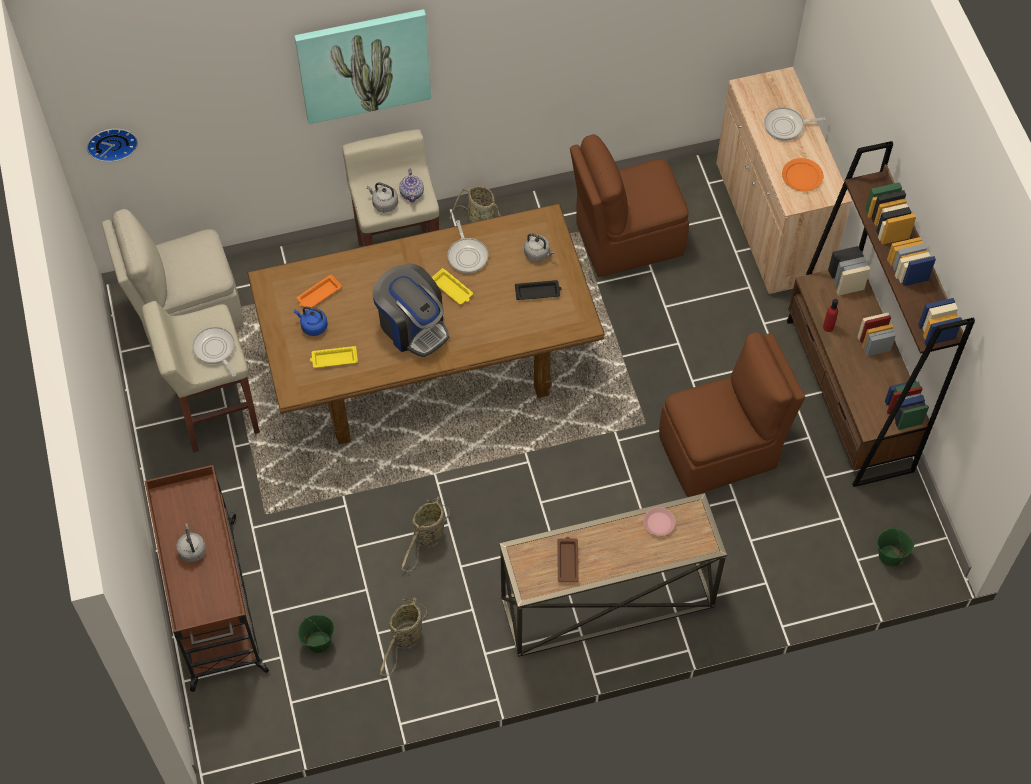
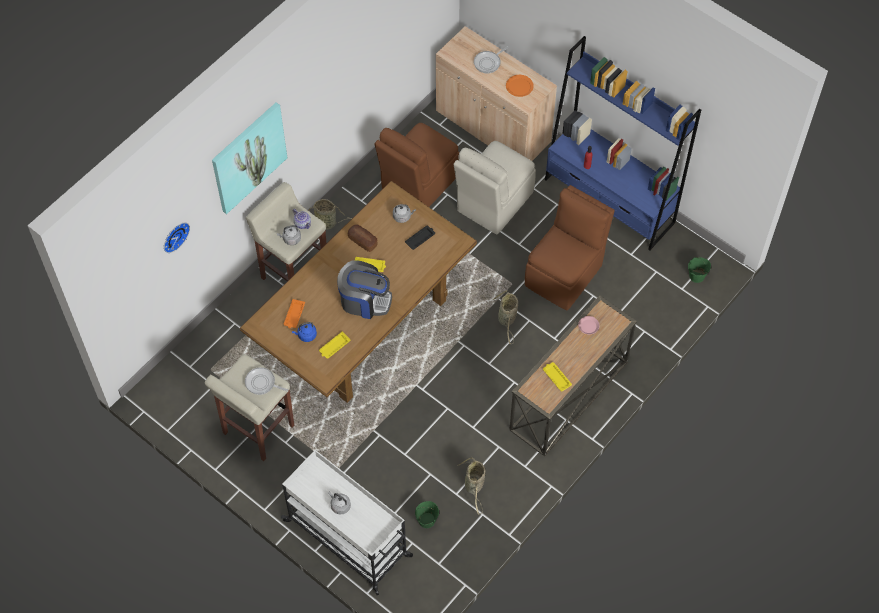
camera: 35 degrees left, 0 degrees up
(111, 141) = (121, 292): wall clock -> wall clock (174, 236)
(186, 311) = (188, 381): beige chair -> beige chair (493, 203)
(214, 605) = (349, 539): brown cart -> white cart
(428, 537) = (441, 423): basket -> basket (507, 319)
(467, 255) = (362, 241): frying pan -> bread
(567, 561) = (556, 377): brown tray -> yellow tray
(849, 395) = (609, 201): brown bookcase -> blue bookcase

